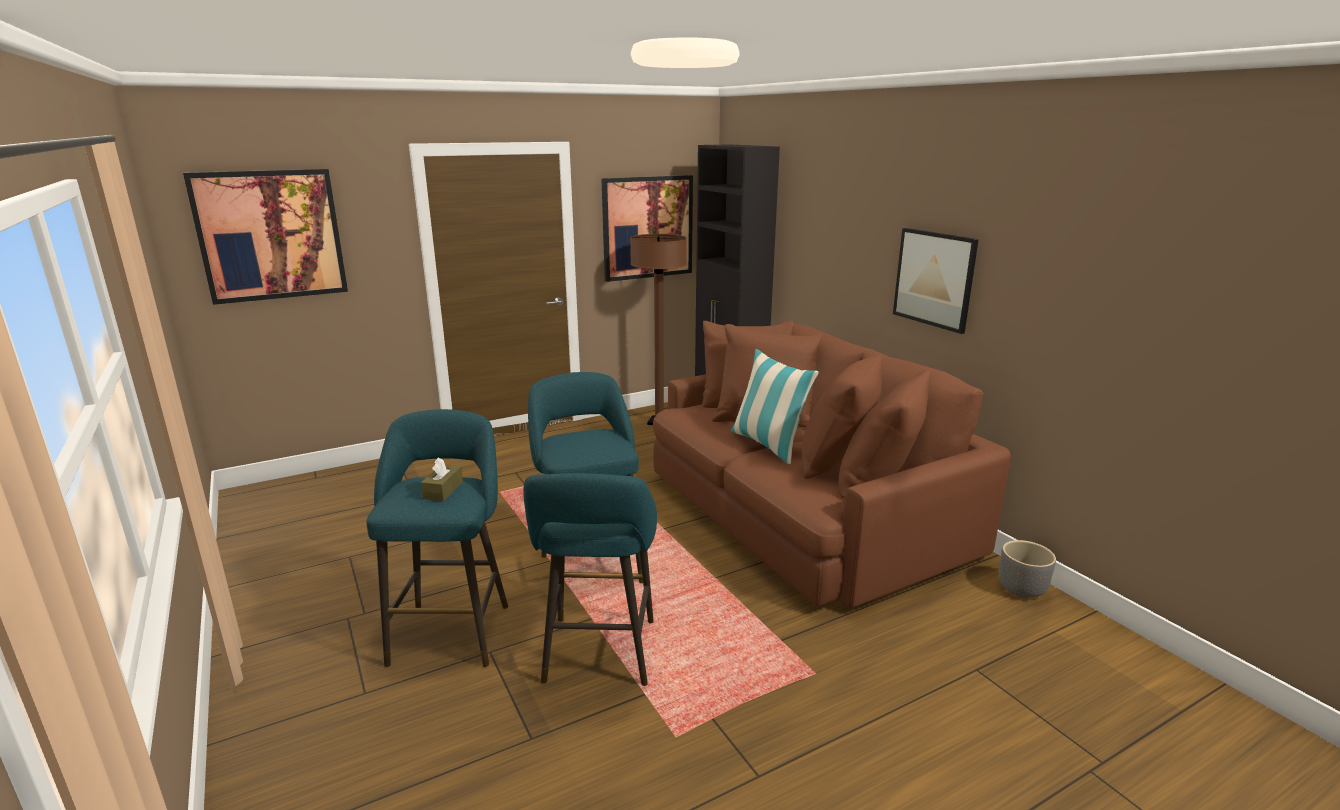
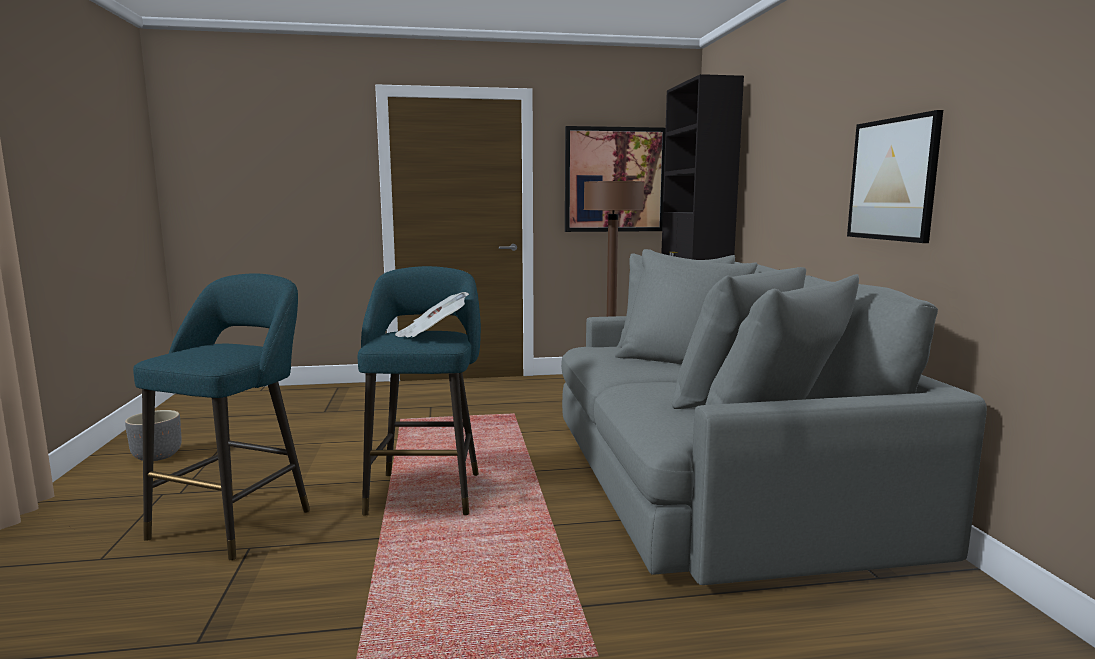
camera: 20 degrees right, 10 degrees down
(270, 235) = (247, 160): picture -> none
(443, 490) = (226, 350): brown tissue box -> none
(596, 439) = (432, 334): none -> newspaper
(599, 656) = (352, 575): turquoise stool -> none
(768, 444) = (660, 378): pillow -> none
(803, 512) = (715, 480): brown sofa -> grey sofa
(1022, 589) = (1000, 619): grey planter -> grey planter (157, 456)

